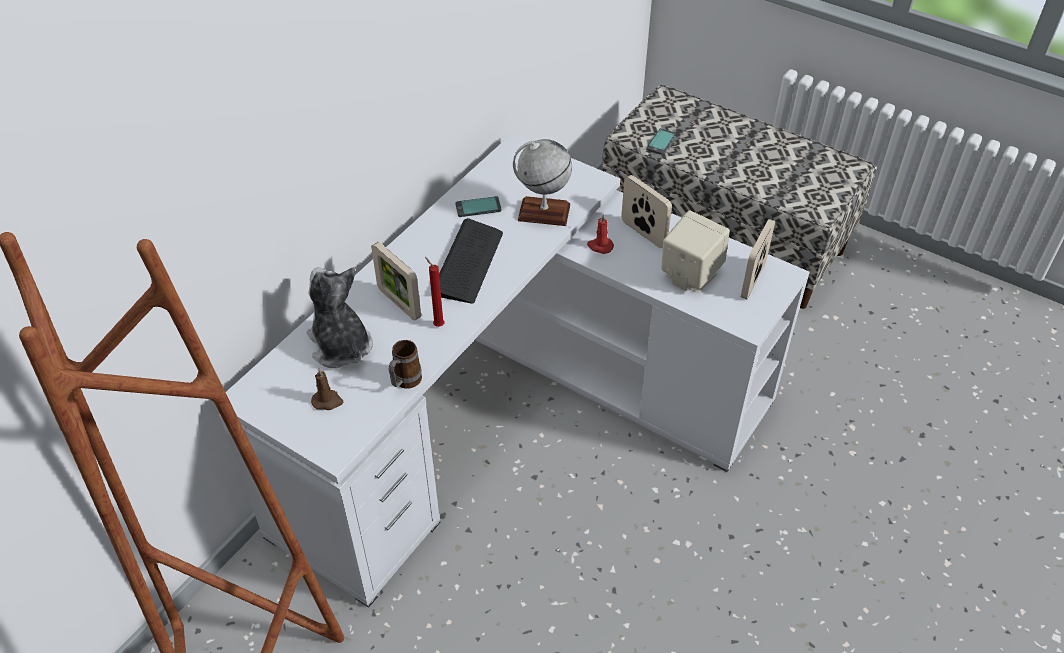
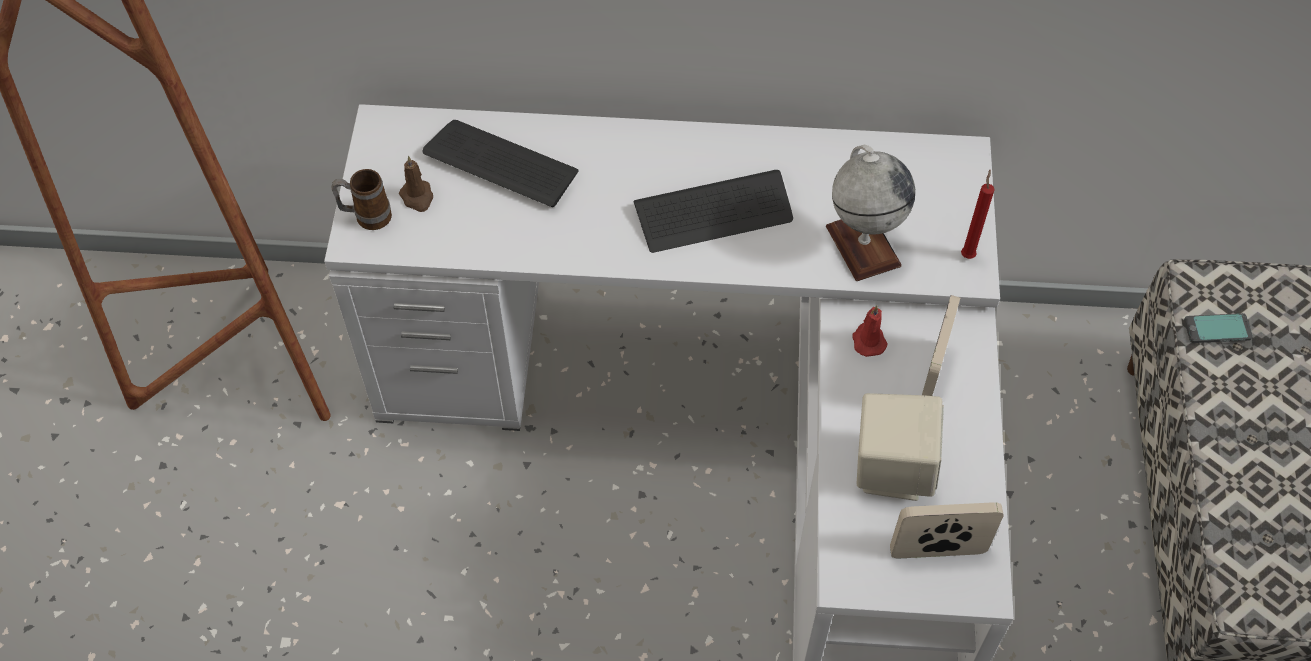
camera: 60 degrees right, 10 degrees up
(340, 346) = (501, 164): plush toy -> keyboard
(399, 303) = (600, 182): picture frame -> none
(405, 383) = (486, 251): mug -> mug (366, 217)
(437, 324) = (593, 235): red candle -> red candle (967, 254)
(478, 208) = (817, 174): phone -> none

